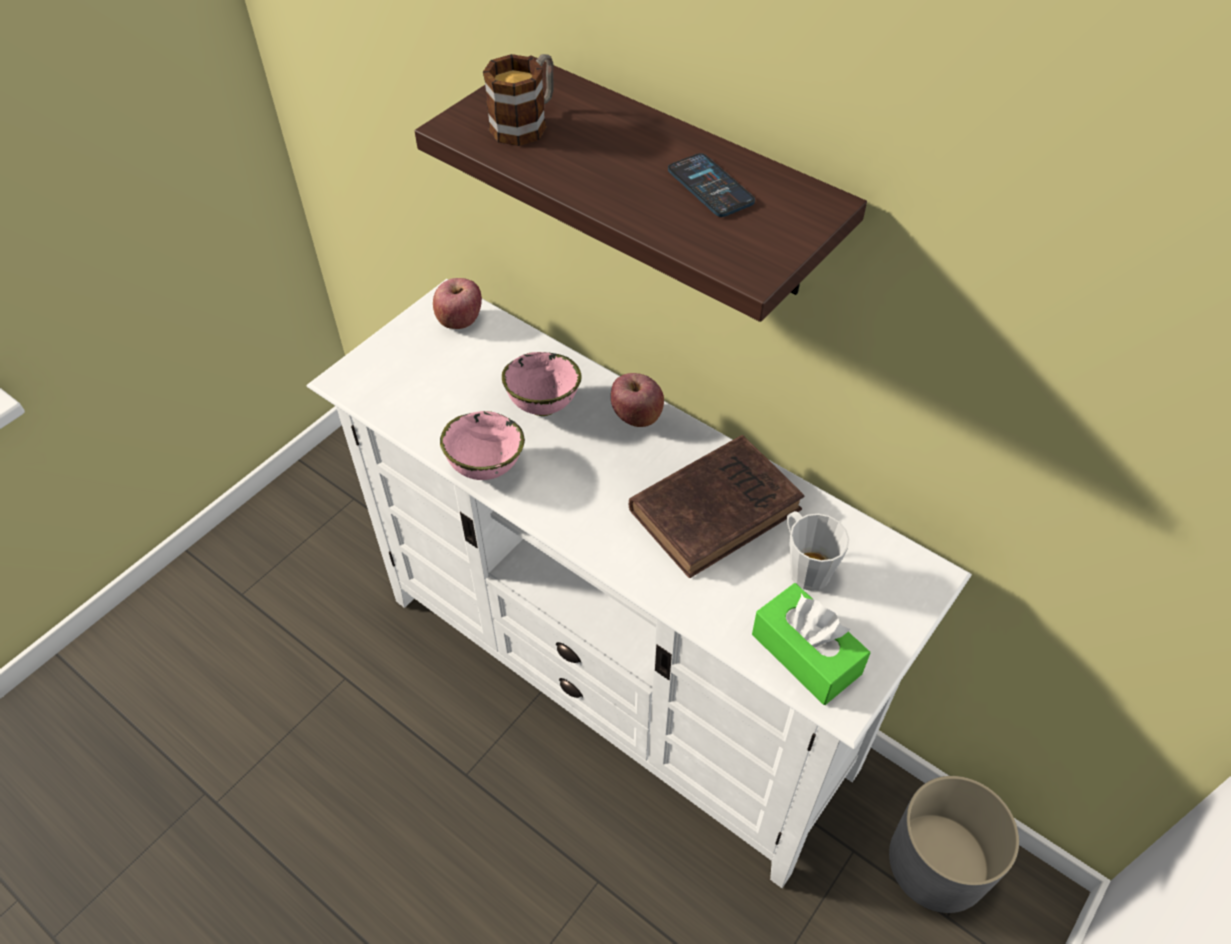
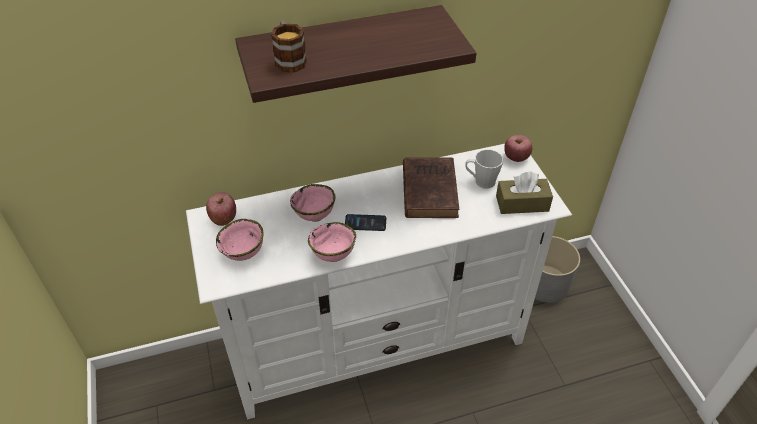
camera: 55 degrees left, 5 degrees down
(415, 376) = (244, 254): none -> pink bowl
(636, 416) = (353, 188): apple -> apple (516, 158)
(710, 186) = (393, 33): phone -> phone (365, 223)
(806, 654) = (522, 203): green tissue box -> brown tissue box

